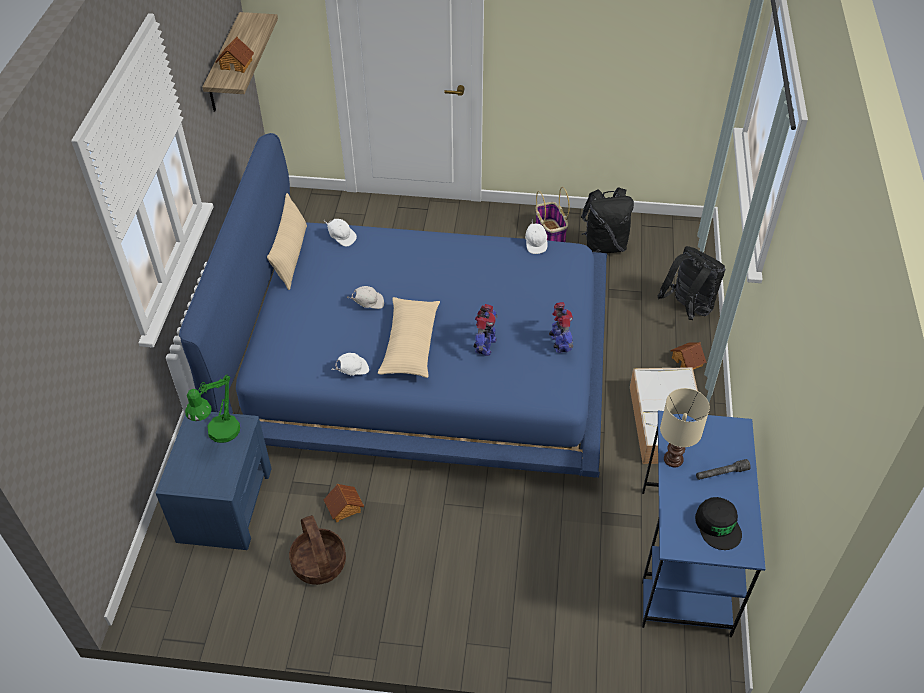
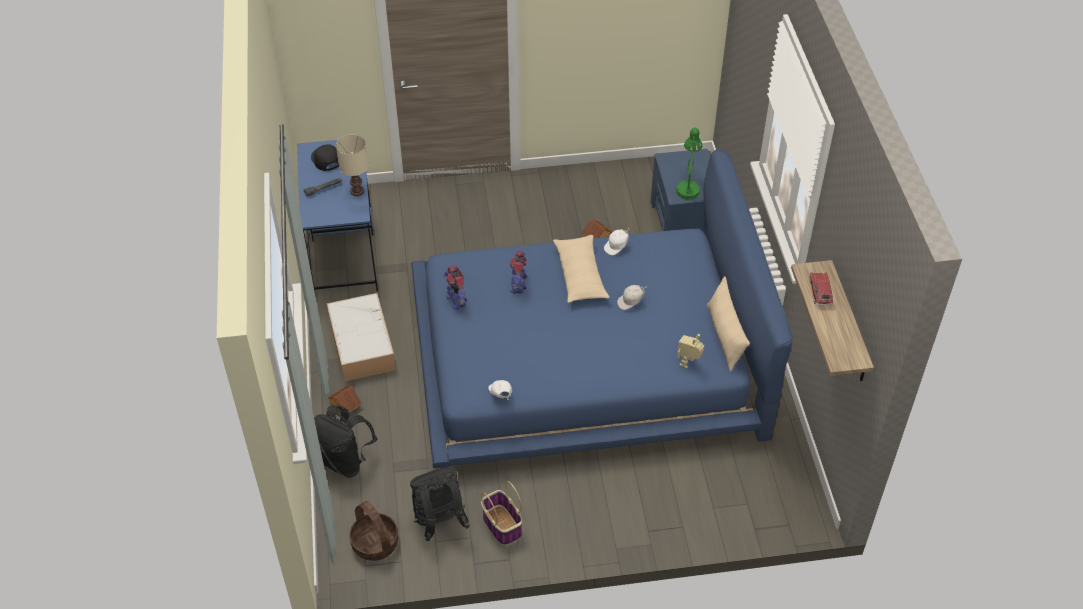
camera: 165 degrees right, 0 degrees up
(236, 64) = (820, 292): toy house -> toy car
(319, 563) = (597, 203): basket -> basket (374, 543)
(341, 237) = (689, 363): white cap -> toy robot

